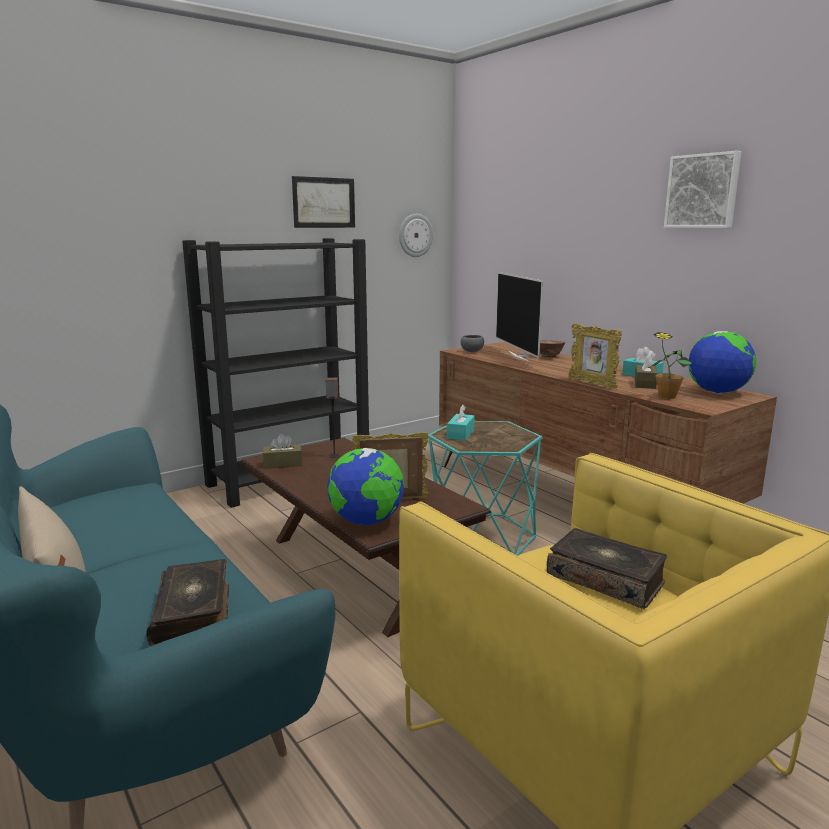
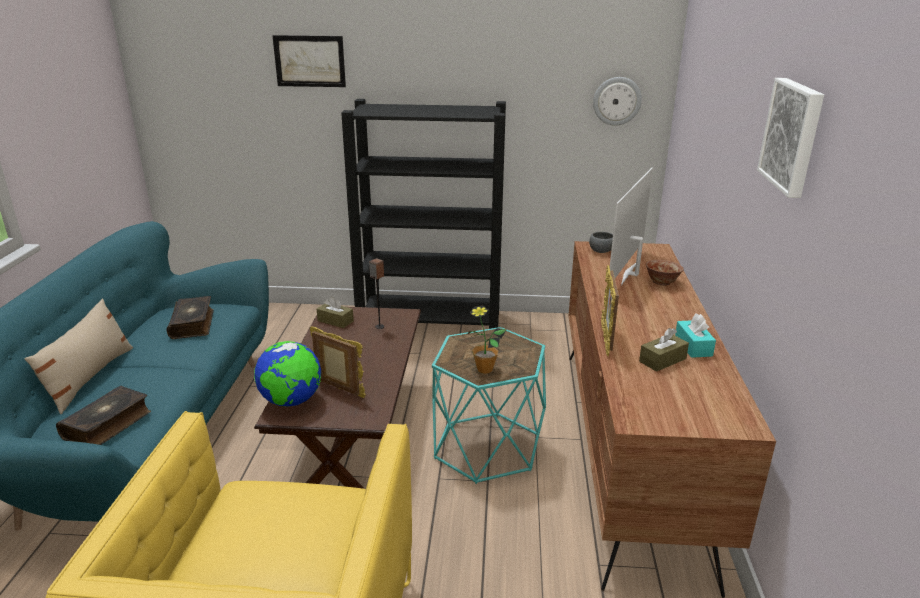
camera: 40 degrees right, 10 degrees up
(324, 202) = (502, 64): picture -> picture (309, 61)
(460, 434) = (471, 345): turquoise tissue box -> none
(605, 579) = (312, 541): book -> book (193, 324)
(666, 396) = (637, 387): potted plant -> potted plant (484, 369)
(717, 392) = (714, 405): globe -> none

